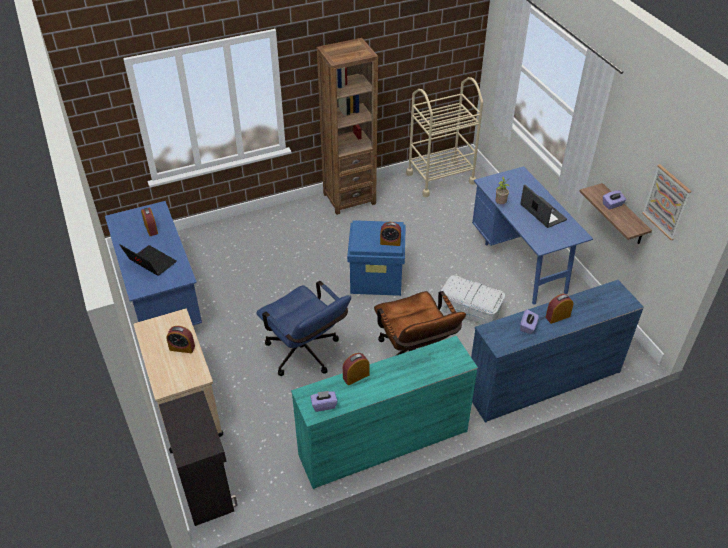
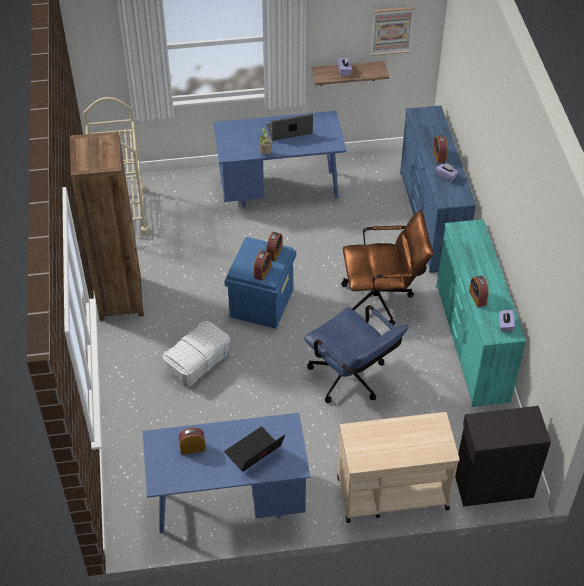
camera: 75 degrees left, 5 degrees up
(182, 348) = (396, 432): alarm clock -> alarm clock (262, 272)
(306, 355) = (351, 380): blue office chair -> blue office chair turned 75 degrees clockwise
(470, 310) = (331, 243): white storage box -> white storage box (198, 363)

